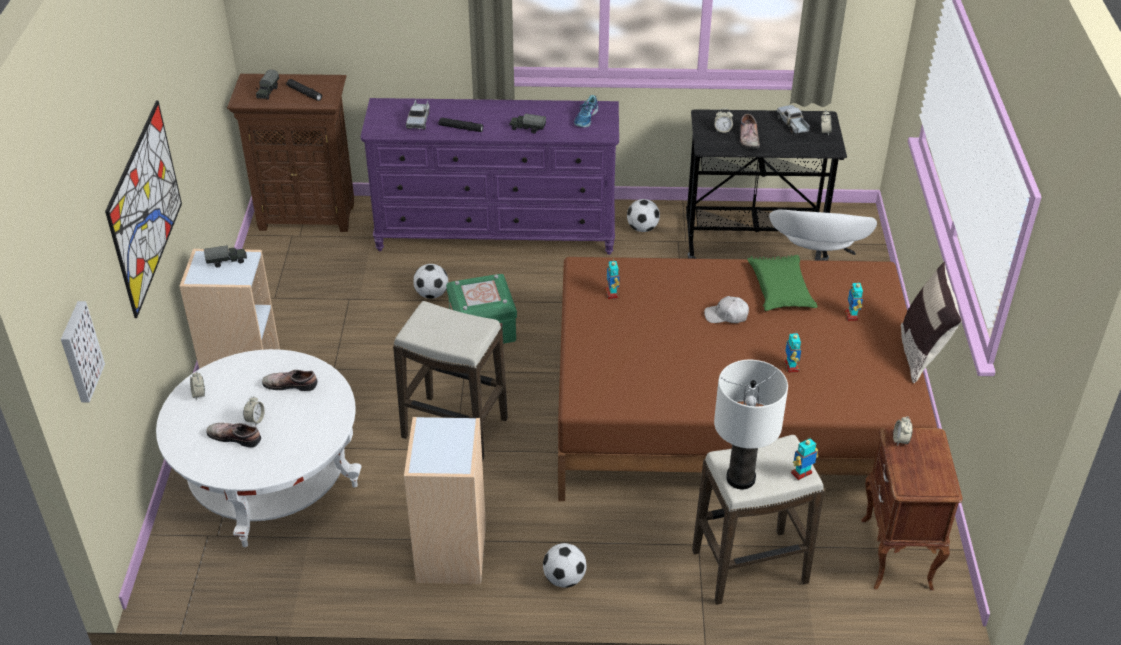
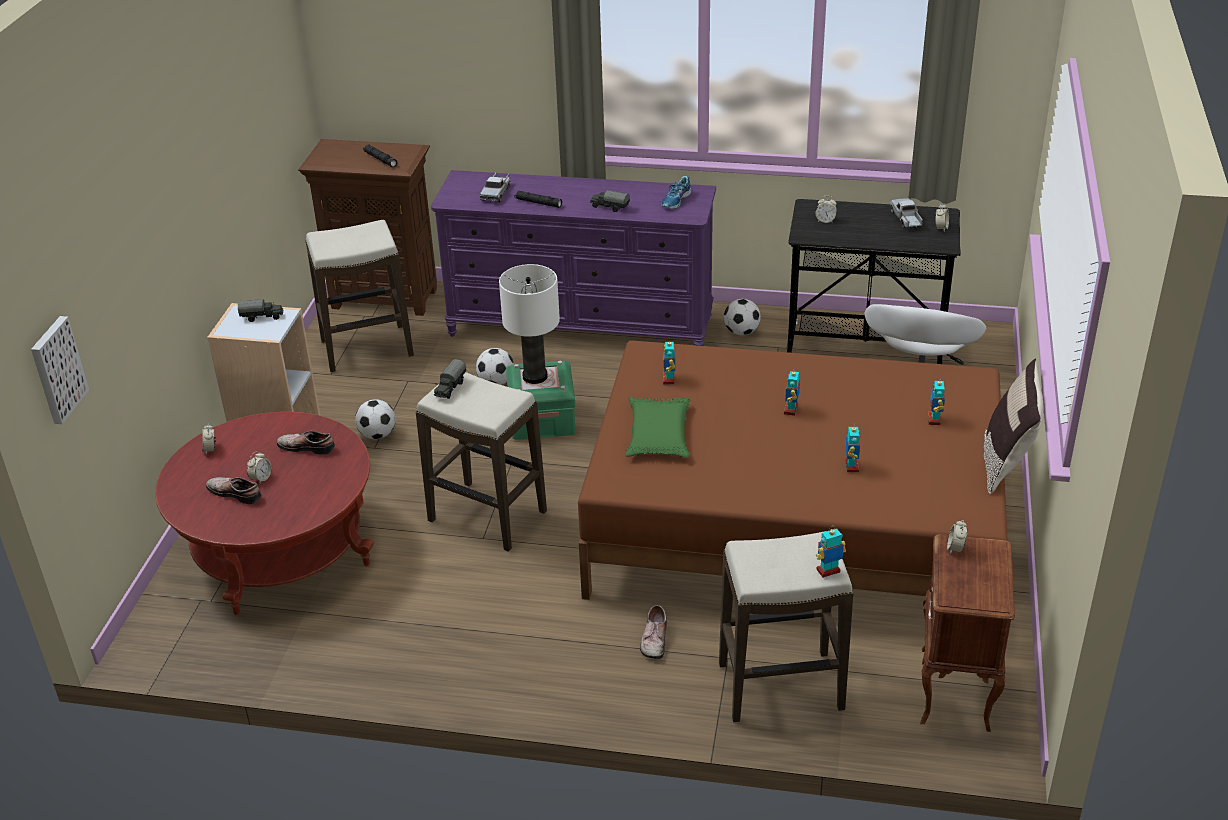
camera: 10 degrees right, 5 degrees down
(145, 207) = (169, 243): picture -> none
(267, 92) = (343, 157): toy truck -> toy truck (450, 388)
(269, 478) = (279, 549): white coffee table -> red coffee table
(303, 269) = (367, 348): none -> stool
(450, 554) = (451, 642): bookcase -> none
(564, 578) = (569, 679): football -> football (378, 435)
(726, 316) = (791, 410): white cap -> toy robot
(741, 478) = (758, 570): white table lamp -> white table lamp (535, 376)
(747, 138) = (851, 230): shoe -> shoe (653, 639)
(780, 288) = (860, 386): green pillow -> green pillow (658, 433)

